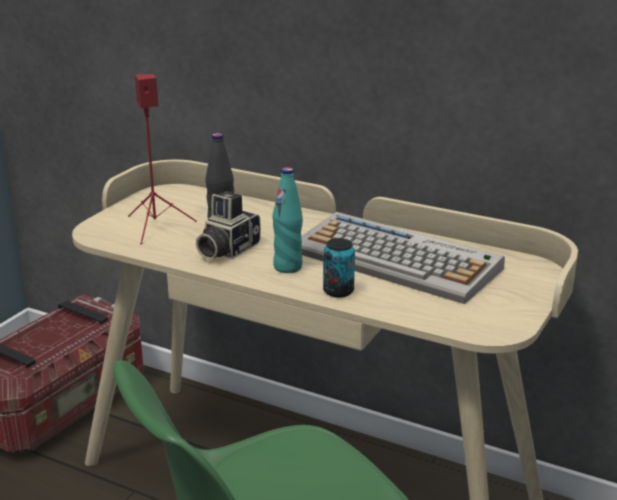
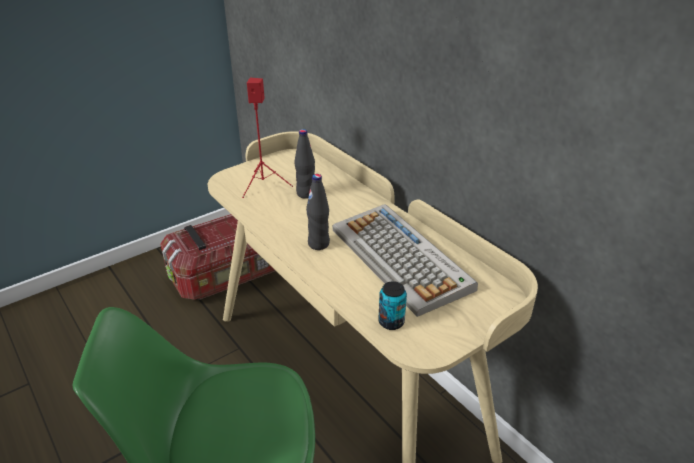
camera: 25 degrees right, 10 degrees up
(226, 250) = (291, 217): camera -> none
(288, 267) = (318, 244): turquoise bottle -> black bottle
(338, 291) = (335, 276): can -> can (391, 322)

